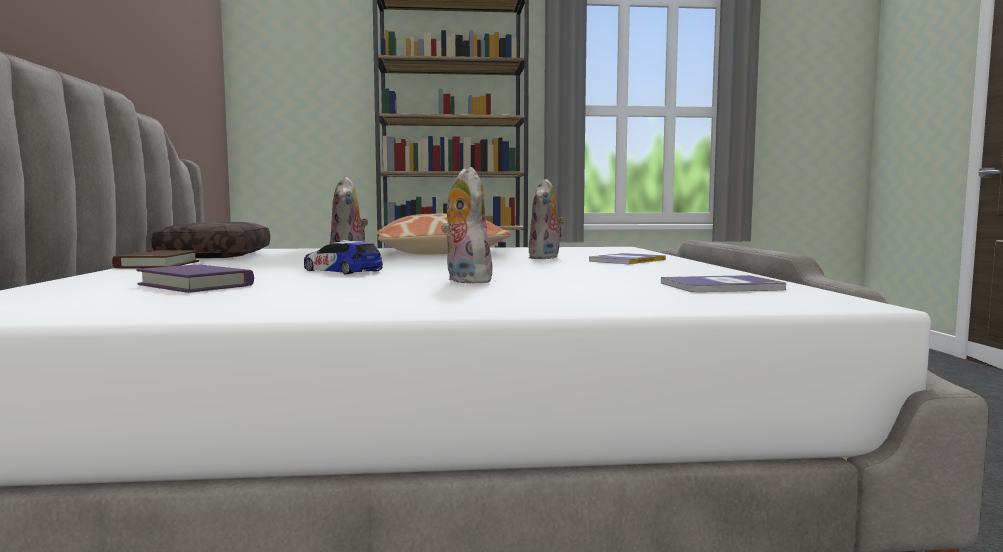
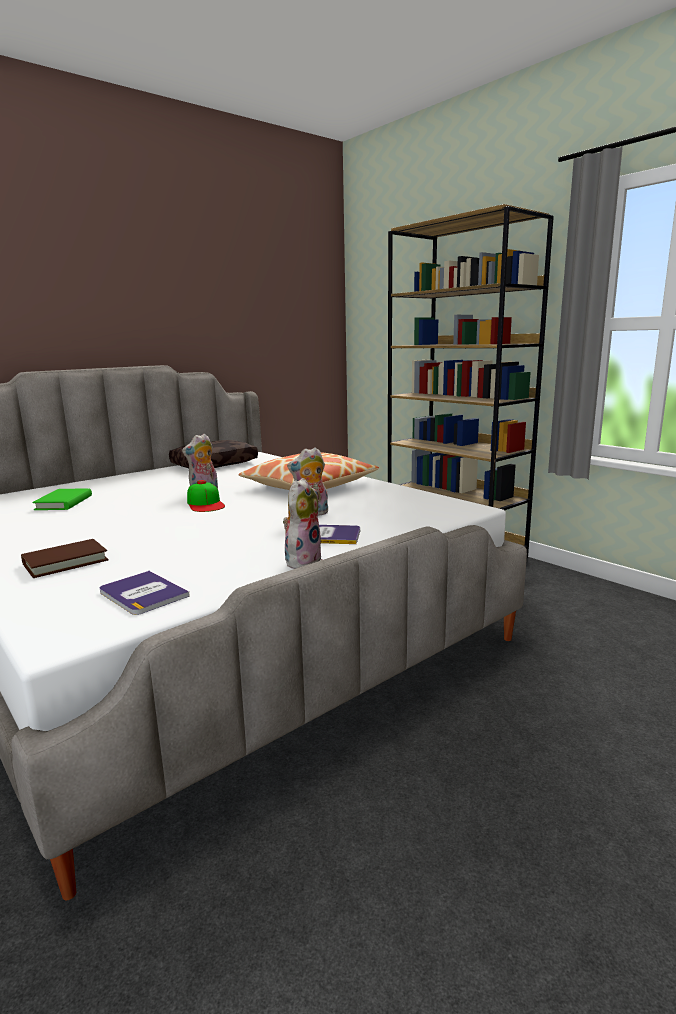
camera: 55 degrees right, 10 degrees up
(158, 265) = (151, 473): brown book -> brown book (65, 562)
(195, 285) = (64, 502): purple book -> green book
(342, 271) = (154, 502): toy car -> none
(412, 265) = (205, 504): none -> cap
(464, 281) = (122, 533): plush toy -> plush toy (302, 560)

